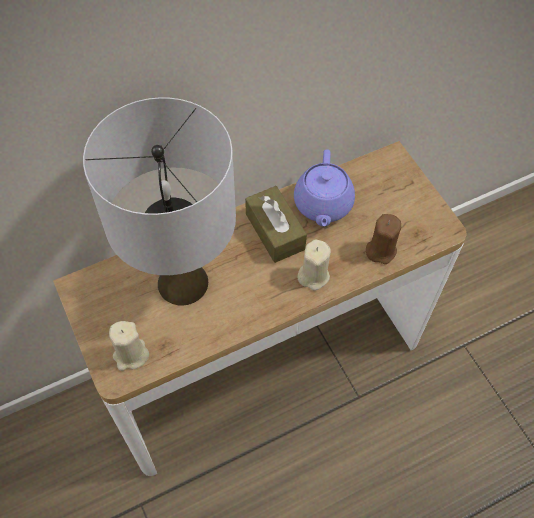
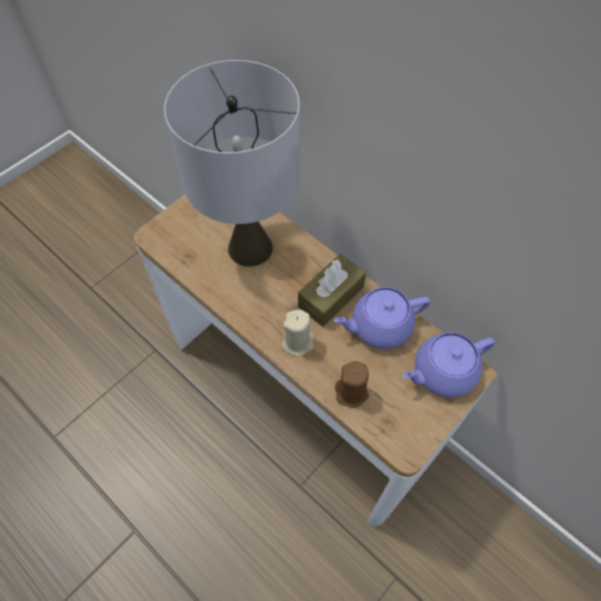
camera: 70 degrees right, 0 degrees up
(131, 355) = (173, 238): beige candle -> none
(385, 177) = (442, 372): none -> purple teapot

